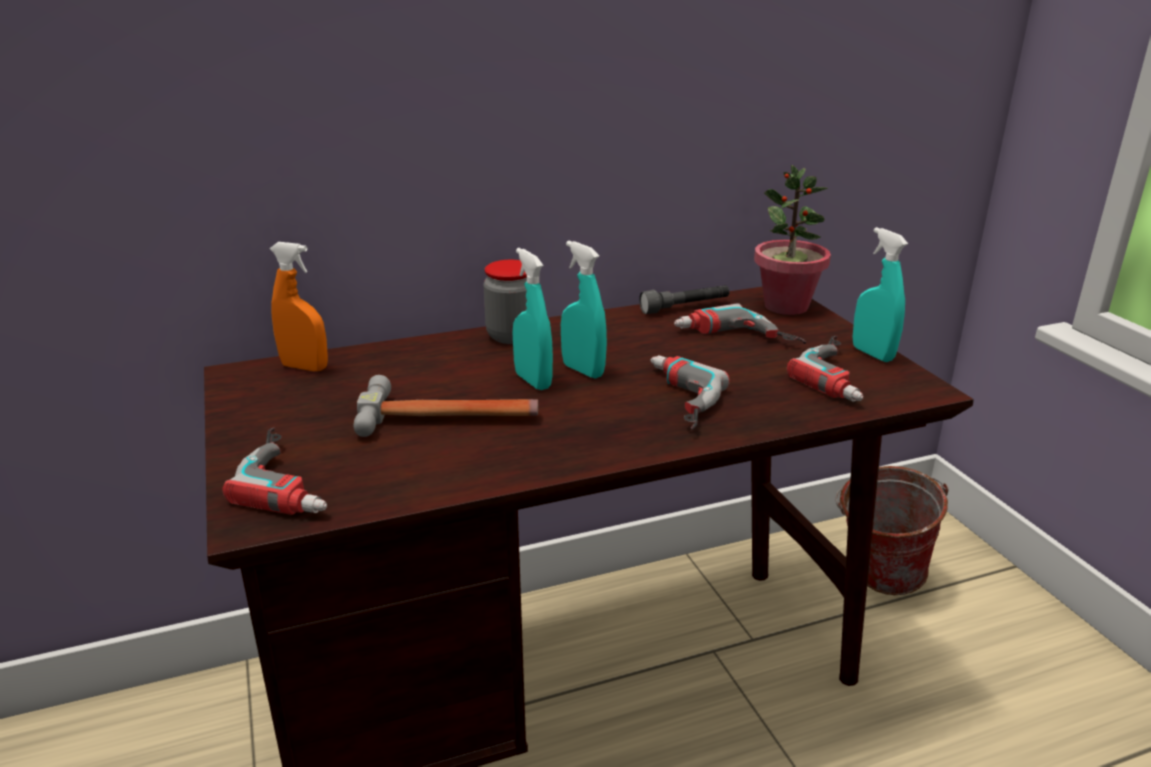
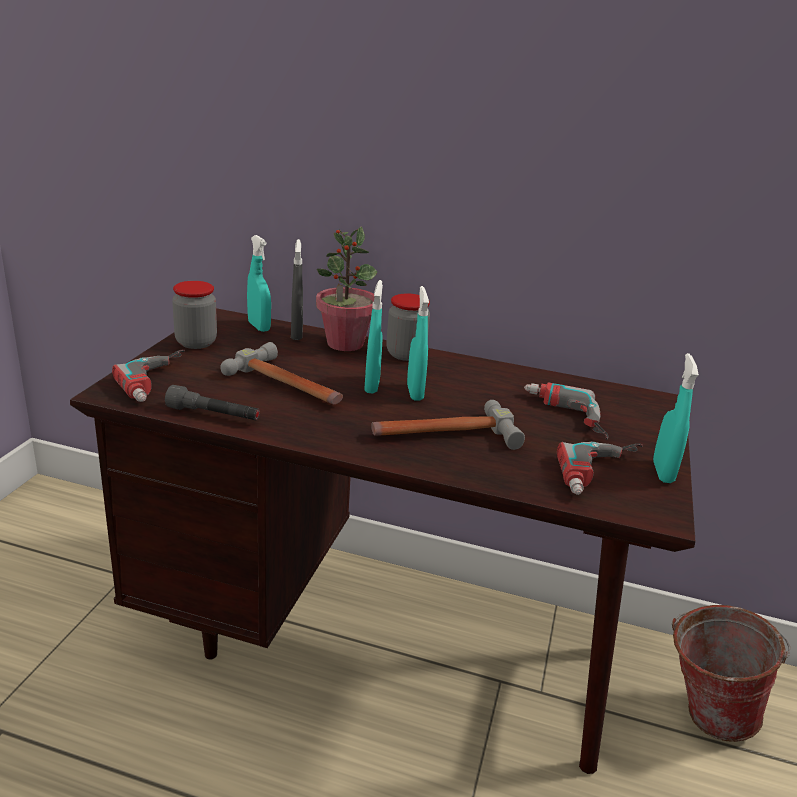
camera: 35 degrees right, 0 degrees up
(258, 415) = (196, 342): none -> jar
(305, 367) = (259, 327): orange spray bottle -> turquoise spray bottle
(363, 359) = (296, 334): none -> grey spray bottle
(672, 400) = (442, 434): power drill -> hammer
(685, 307) = (563, 382): grey flashlight -> grey flashlight (214, 415)
(786, 306) = (650, 411): potted plant -> potted plant (344, 343)

